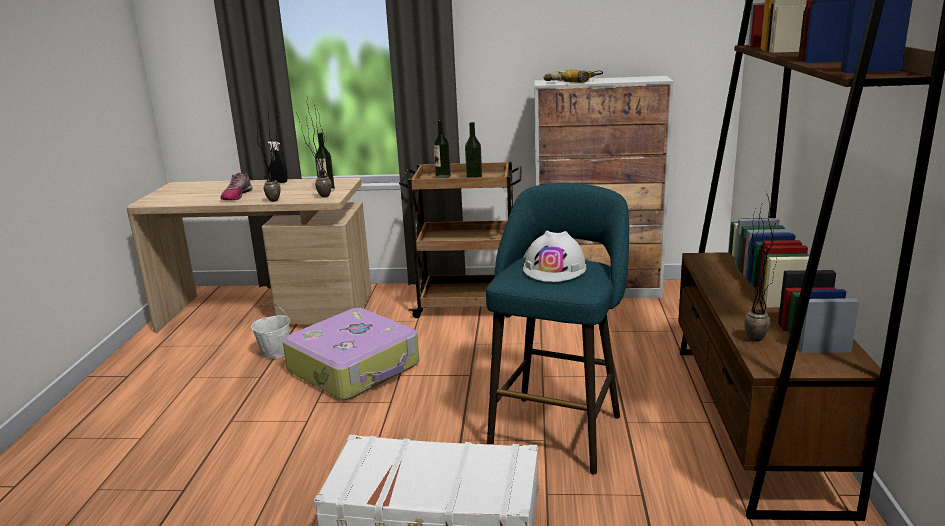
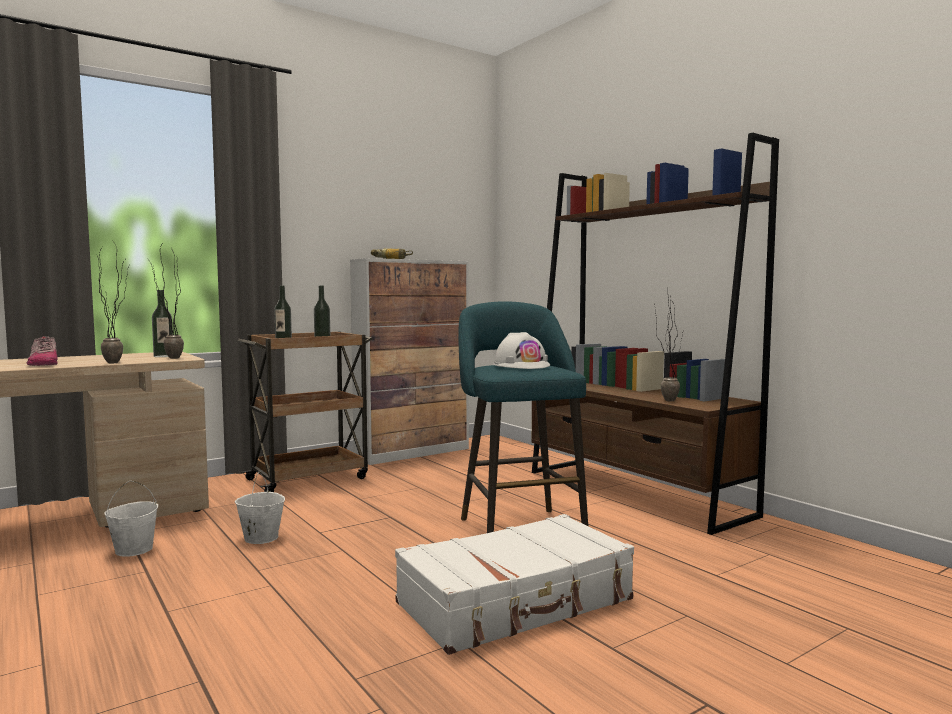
camera: 40 degrees left, 15 degrees down
(279, 182) = (78, 356): black spray bottle -> none
(355, 368) = (260, 538): suitcase -> white bucket

